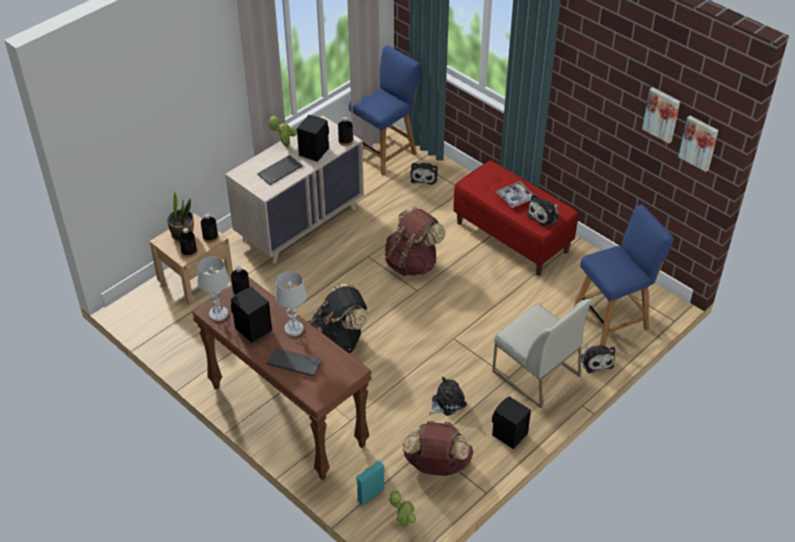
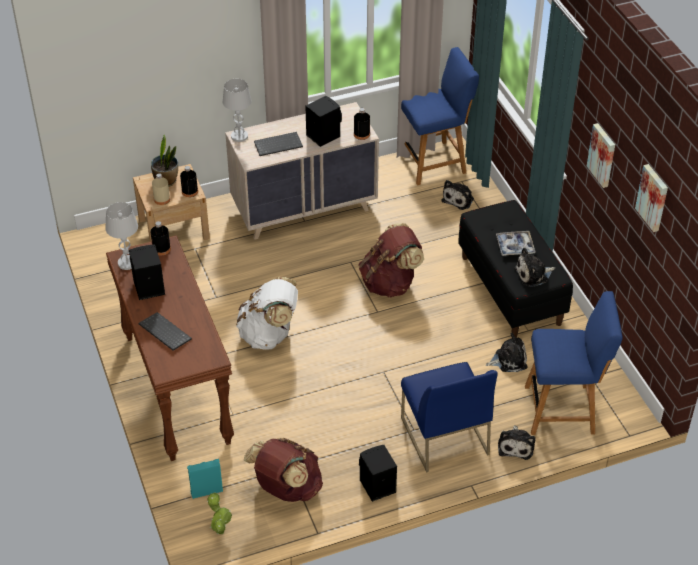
camera: 25 degrees right, 0 degrees up
(189, 252) = (162, 199): black bottle -> beige bottle
(284, 145) = (299, 121): potted plant -> none
(293, 329) = (185, 300): white table lamp -> white table lamp (239, 136)
(339, 341) = (269, 335): black backpack -> white backpack
(447, 402) = (335, 432): plush toy -> plush toy (508, 360)
(512, 237) = (511, 290): red bench -> black bench
(535, 373) = (443, 435): white chair -> blue chair
(699, 142) = (678, 240): picture -> picture (603, 155)

